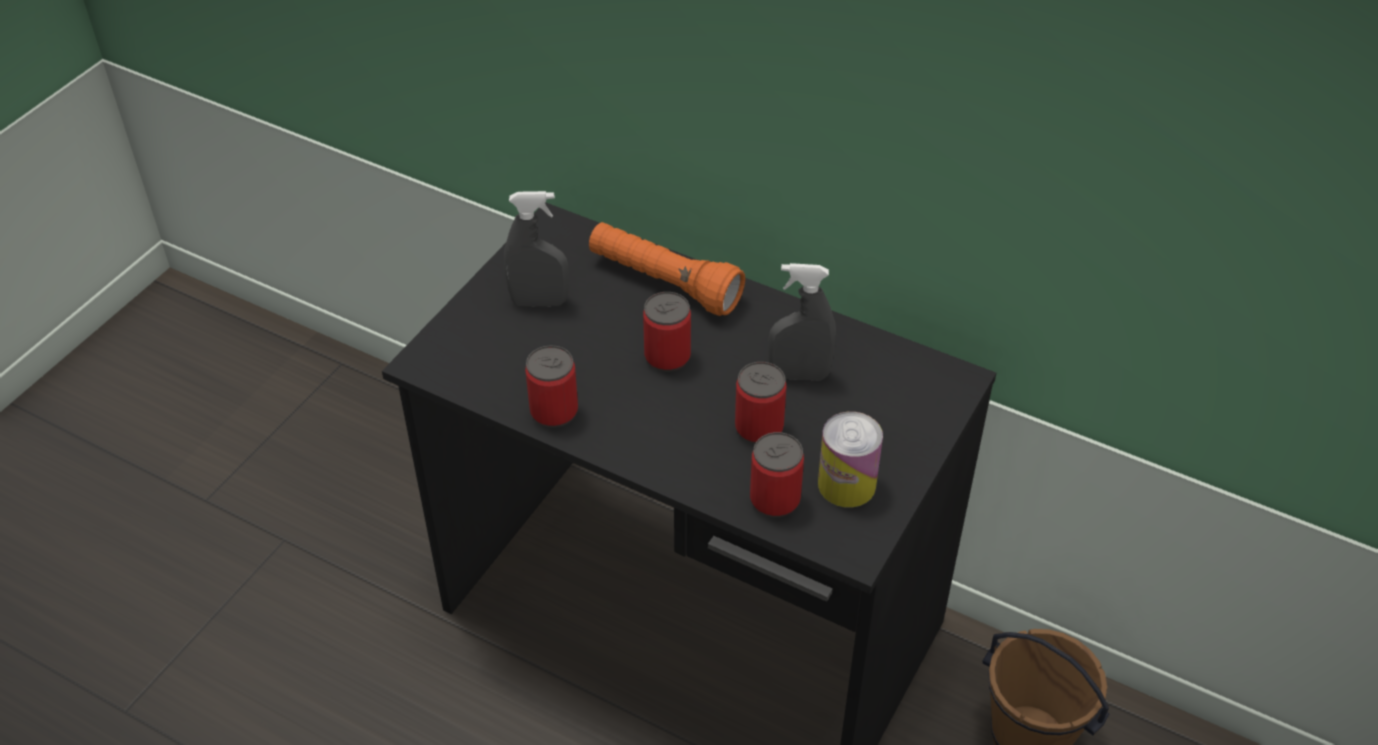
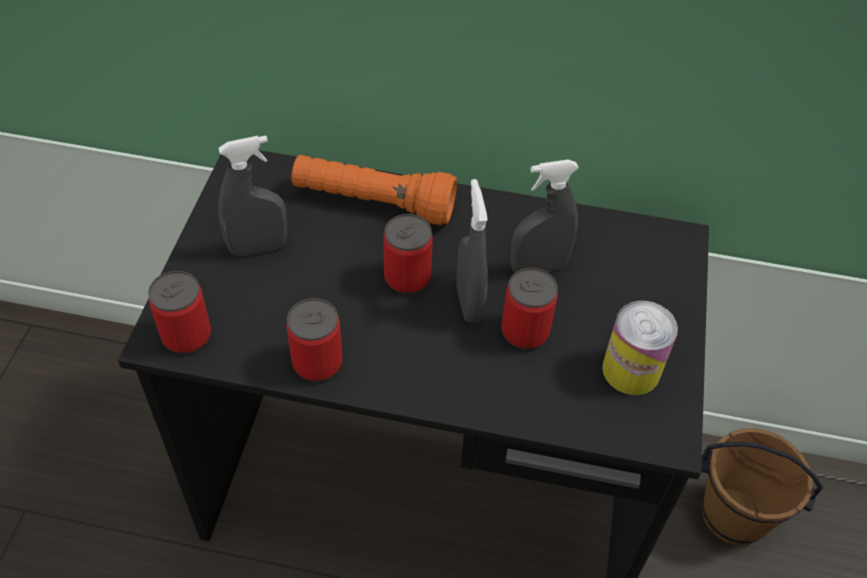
camera: 20 degrees left, 5 degrees up
(717, 391) = (469, 302): none -> grey spray bottle
(775, 500) = (572, 404): can -> can (187, 336)

